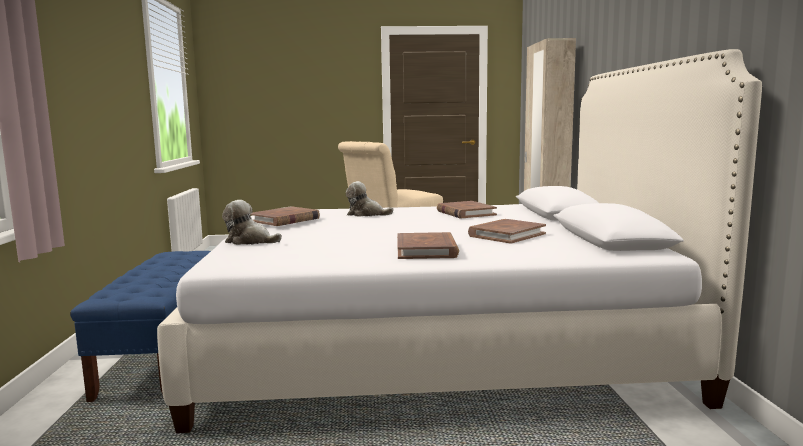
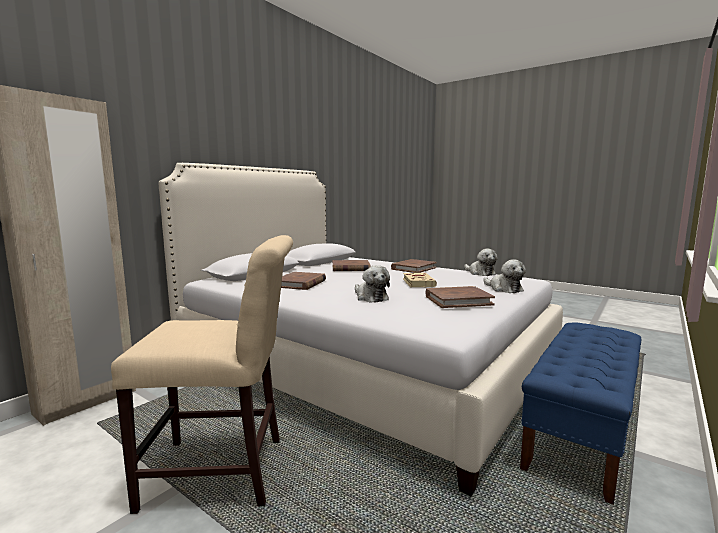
camera: 140 degrees left, 0 degrees up
(307, 263) = (480, 273): none -> plush toy
(359, 230) = (418, 282): none -> beige book

